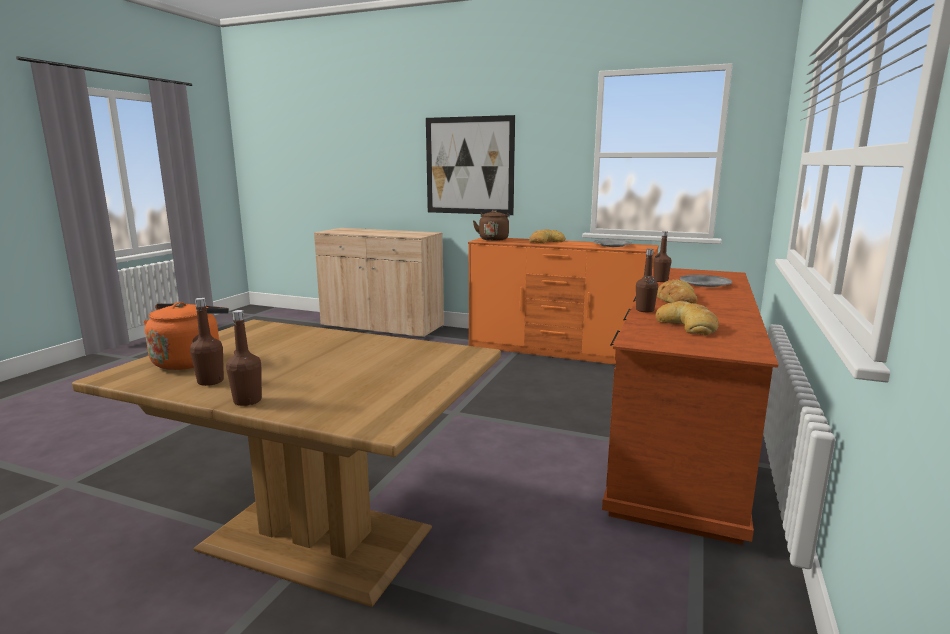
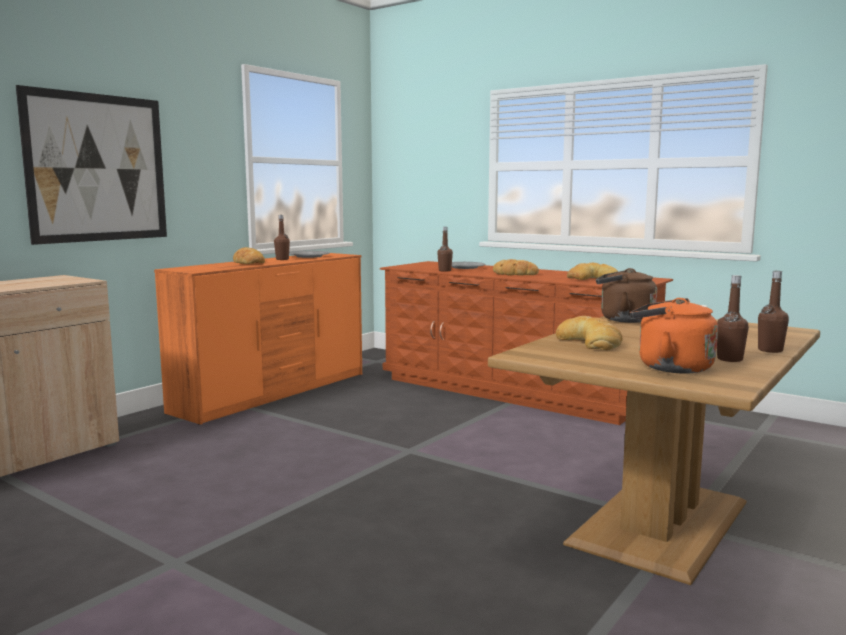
camera: 75 degrees left, 5 degrees down
(300, 340) = (590, 342): none -> bread
(493, 239) = (190, 268): brown kettle -> brown kettle (623, 319)
(645, 310) = (546, 279): brown bottle -> brown bottle (282, 259)

